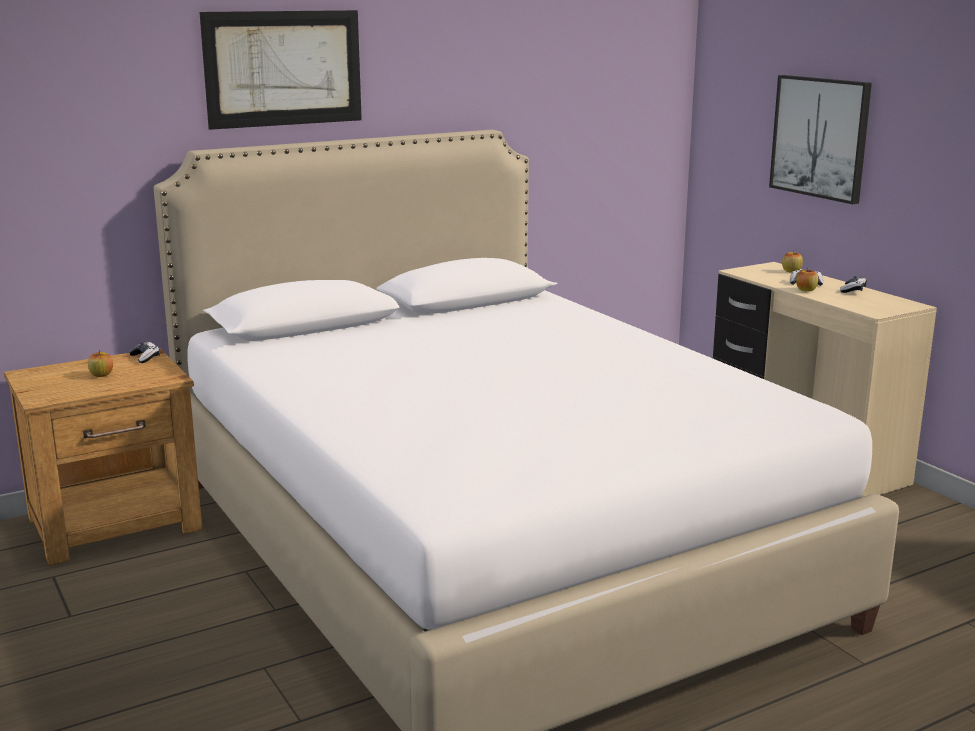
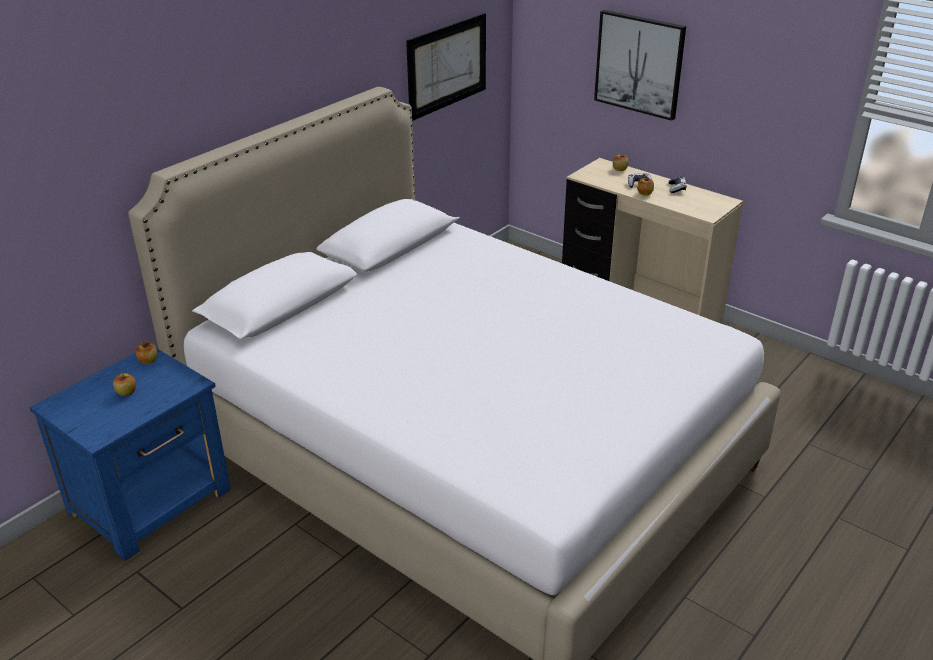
camera: 20 degrees left, 15 degrees up
(117, 524) = (153, 501): brown nightstand -> blue nightstand
(145, 358) = (148, 361): game controller -> apple
(283, 68) = (217, 76): picture -> picture (447, 66)

